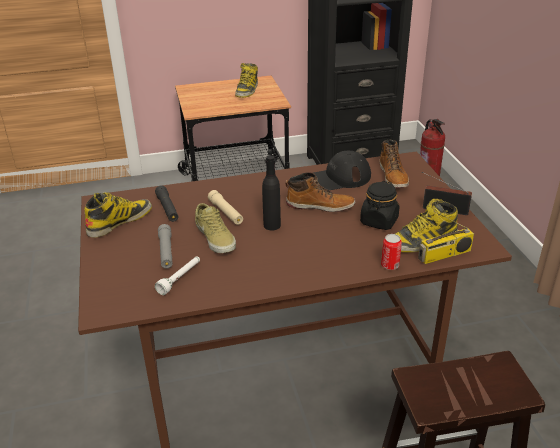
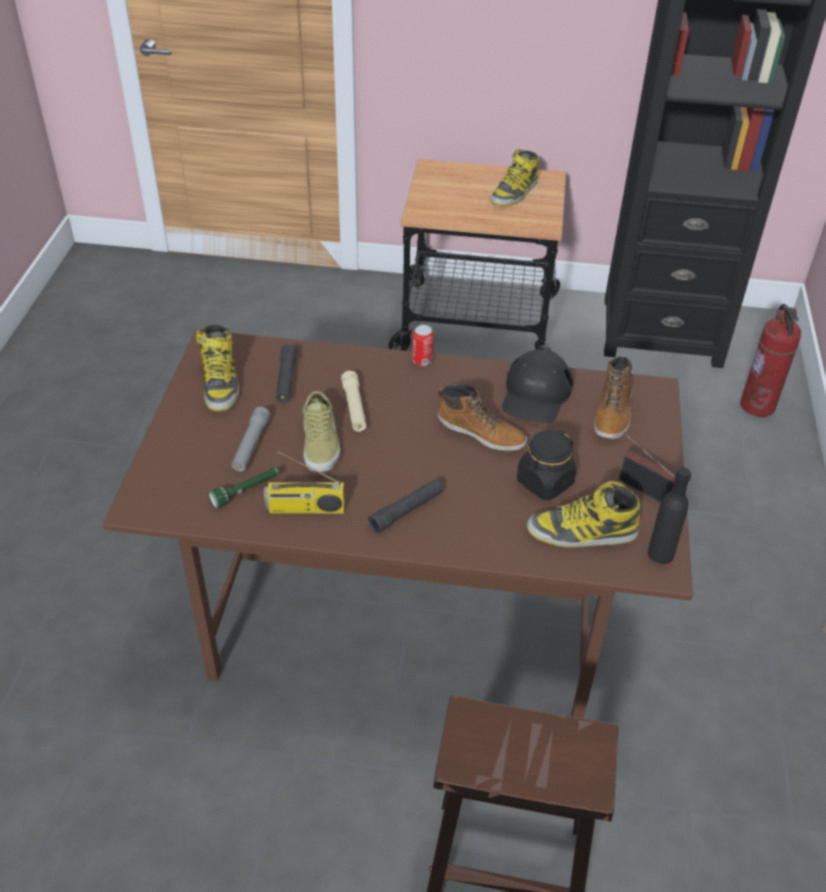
camera: 20 degrees right, 10 degrees up
(120, 221) = (220, 382): boot -> boot turned 105 degrees clockwise
(180, 279) = (246, 491): white flashlight -> green flashlight
(272, 225) = (400, 445): black bottle -> black bottle (660, 553)
(301, 260) = (406, 511): none -> black flashlight
(339, 178) = (535, 394): black cap -> black cap turned 75 degrees counterclockwise
(390, 265) = (514, 556): can -> can (422, 360)
(444, 255) = (597, 564): radio -> radio (305, 509)

